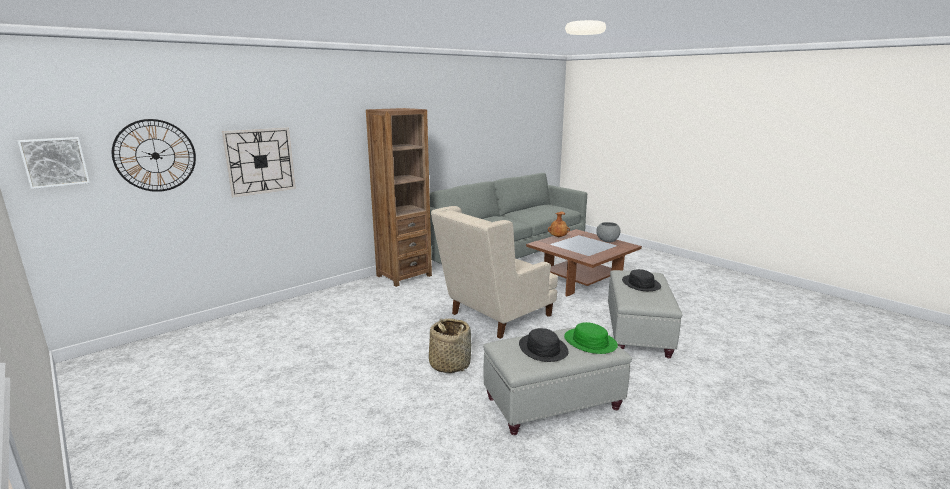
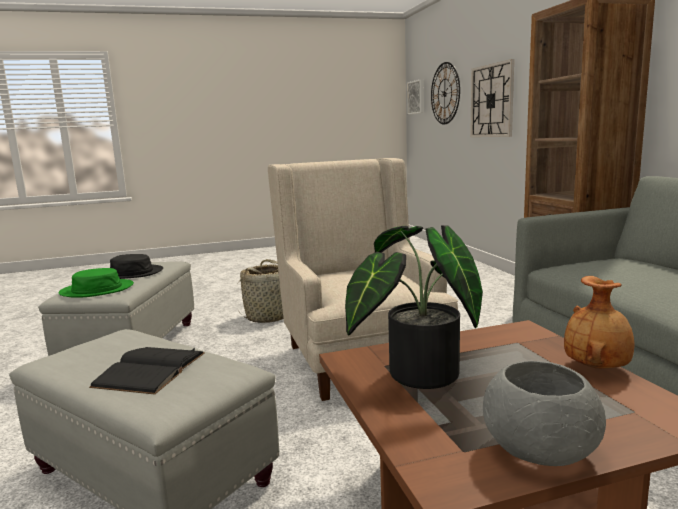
camera: 115 degrees right, 5 degrees down
(589, 252) = (415, 374): none -> potted plant
(641, 284) = (150, 369): black hat -> black book

